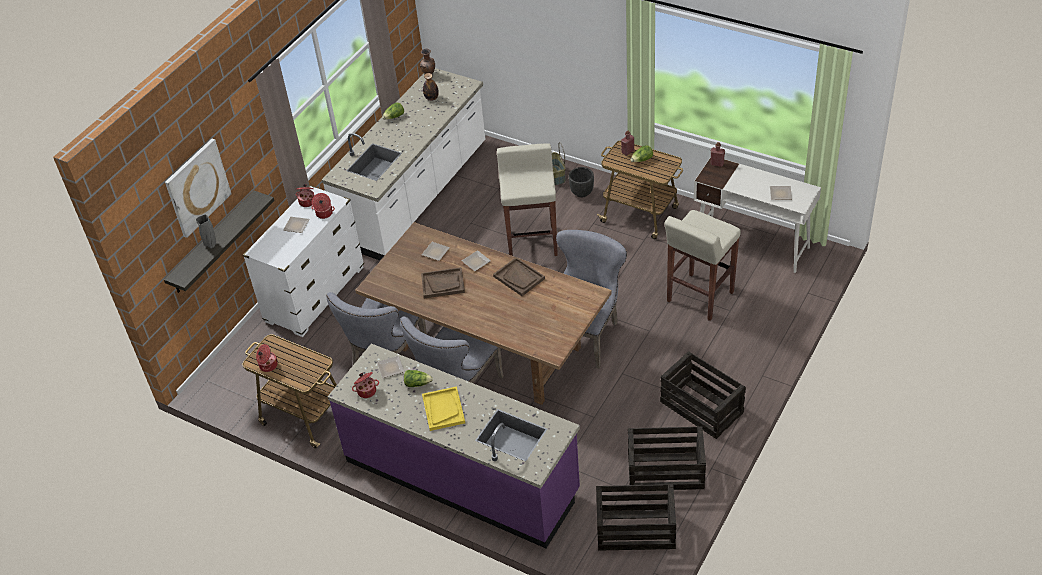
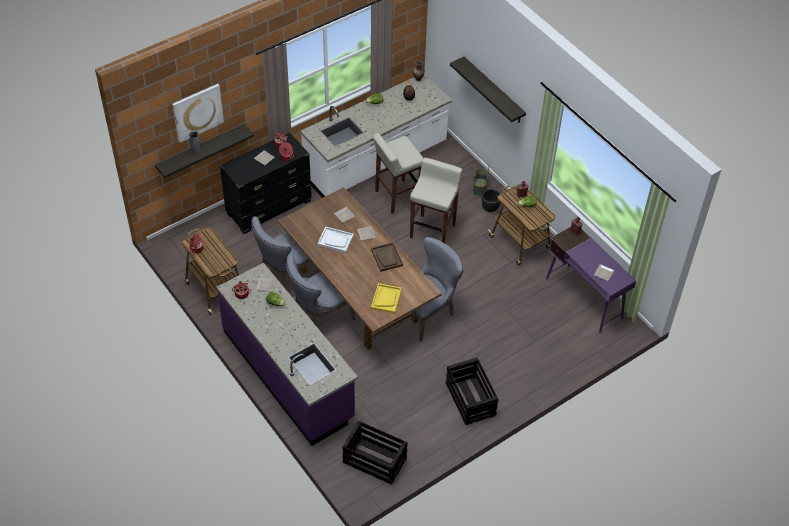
camera: 20 degrees right, 5 degrees up
(315, 294) = (269, 207): white dresser -> black dresser
(443, 284) = (335, 240): brown tray -> white tray
(443, 409) = (280, 327): yellow tray -> yellow tray (386, 299)
(540, 43) = (493, 91): none -> shelf
(666, 471) = (419, 431): crate -> none
(699, 297) = (520, 321): beige stool -> beige stool (397, 197)
(752, 244) = (584, 298): white desk -> purple desk

